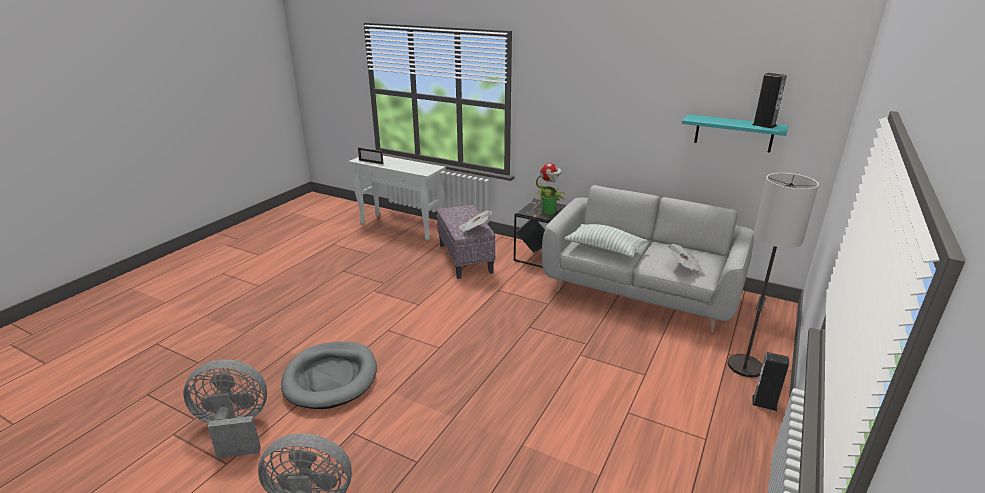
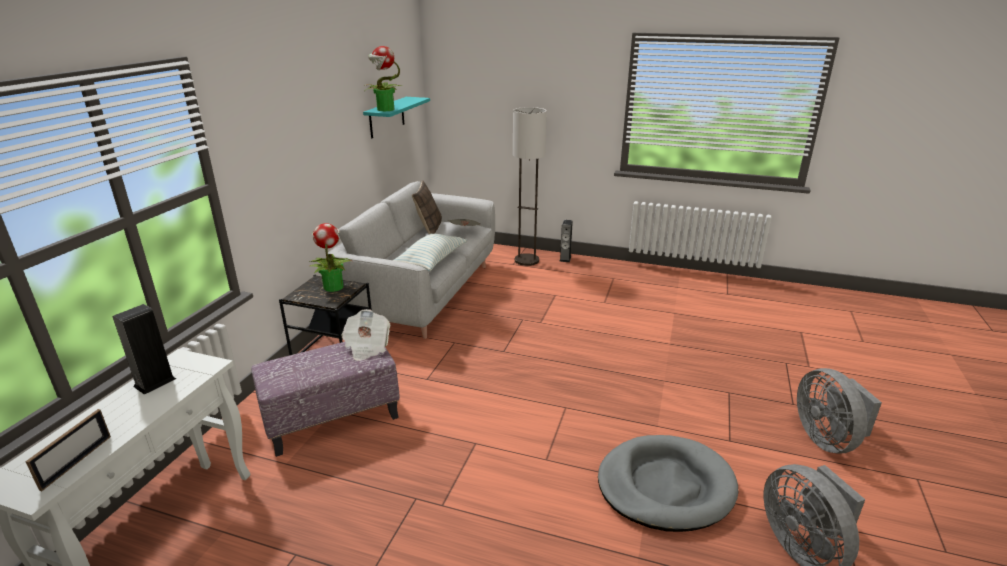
camera: 100 degrees left, 0 degrees up
(689, 251) = (429, 229): none -> pillow
(699, 119) = (385, 109): none -> potted plant
(764, 125) = (408, 99): speaker -> speaker (155, 382)

